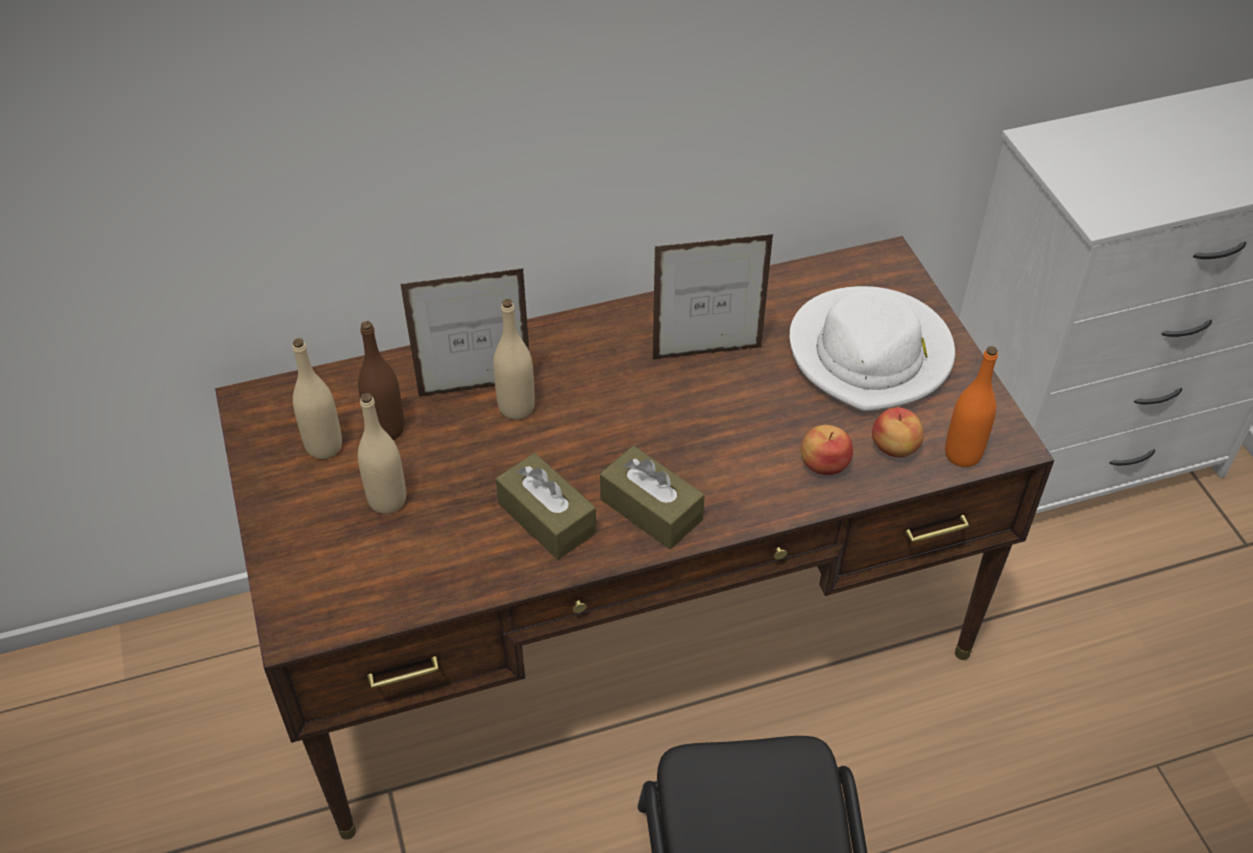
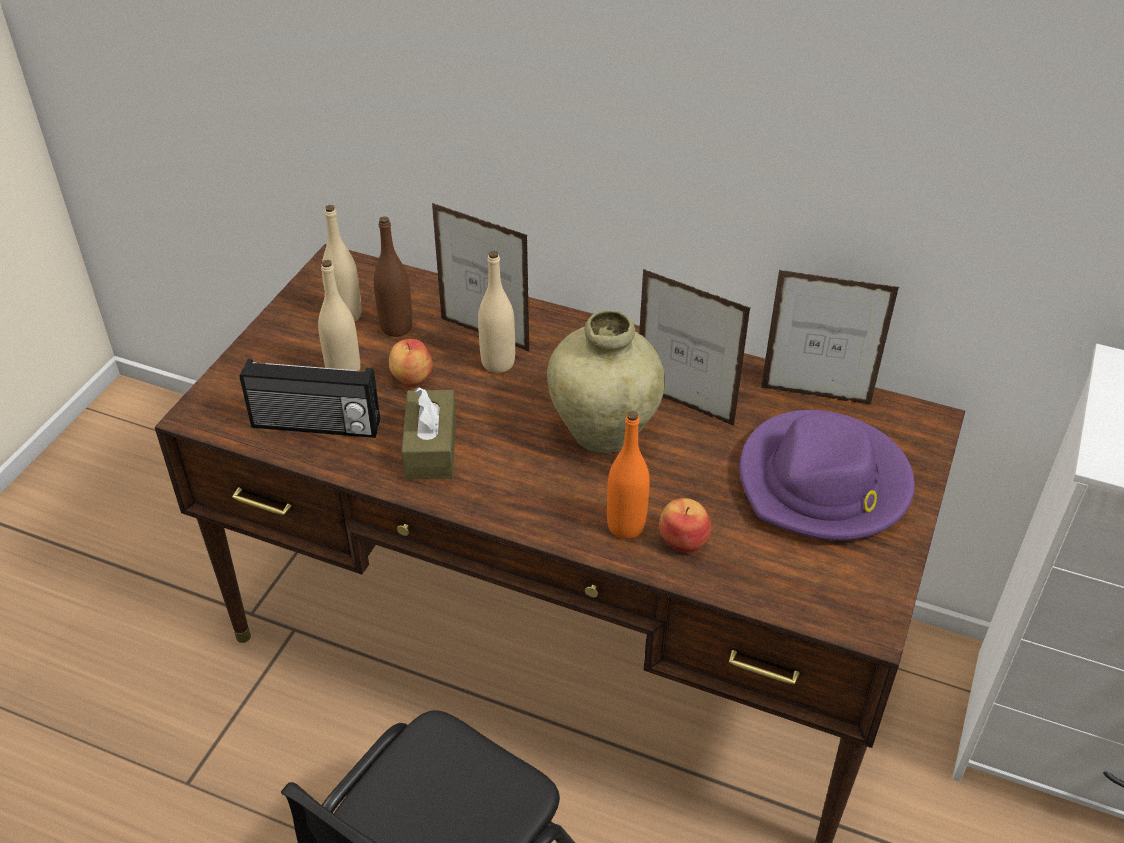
camera: 40 degrees right, 5 degrees down
(422, 565) = (315, 426): none -> radio
(651, 509) = (510, 488): brown tissue box -> none
(671, 415) = (603, 433): none -> beige vase
(792, 285) = (815, 396): none -> picture frame
(871, 354) = (824, 483): white hat -> purple hat
(894, 448) = (758, 564): apple -> apple (411, 378)
(962, 454) = (814, 606): orange bottle -> orange bottle (626, 526)

